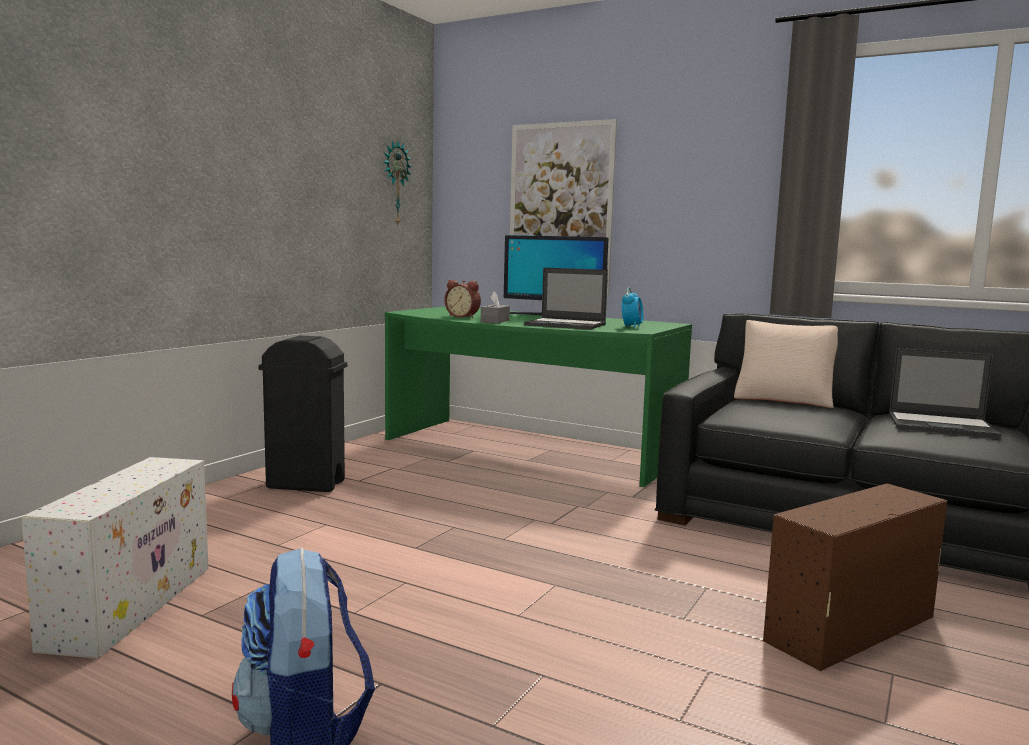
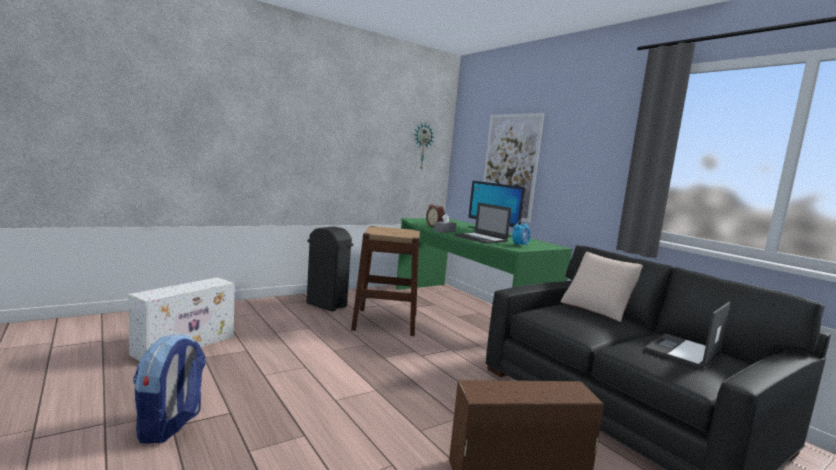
camera: 25 degrees right, 0 degrees up
(435, 489) = (385, 321): none -> brown stool
(942, 425) = (682, 351): laptop -> laptop turned 90 degrees clockwise

